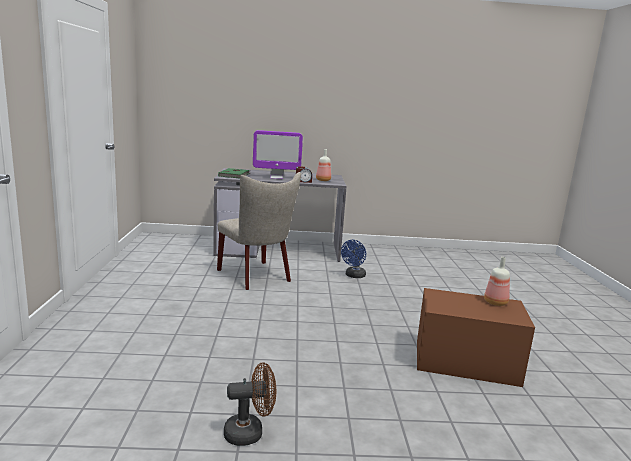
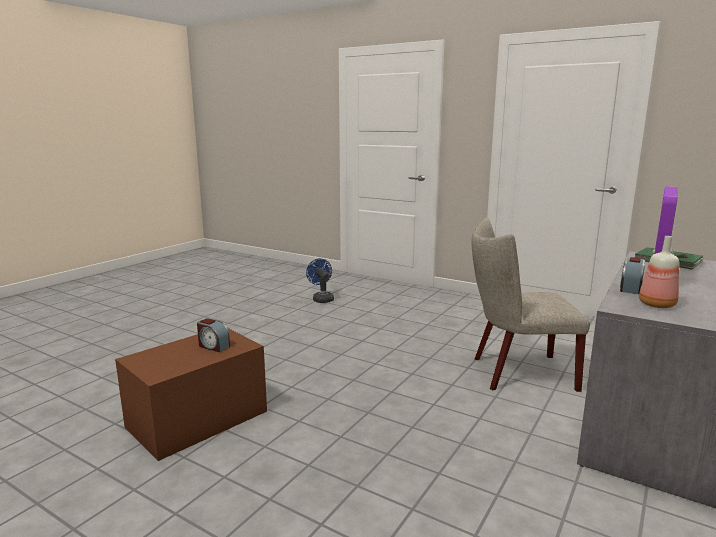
camera: 125 degrees right, 0 degrees up
(250, 432) = (260, 317): brown fan -> none
(354, 276) = (494, 451): blue fan -> blue fan (321, 299)
(456, 302) = (213, 346): none -> alarm clock
(495, 302) = (175, 366): bottle -> none

